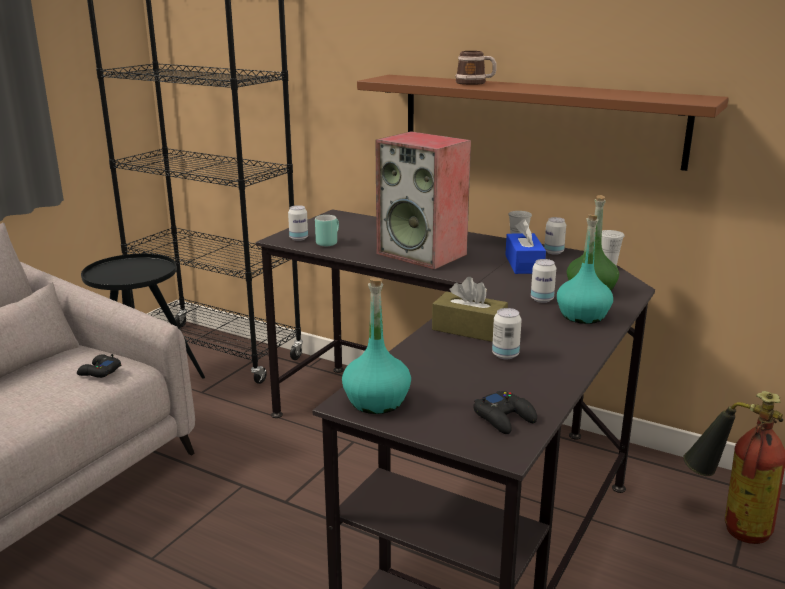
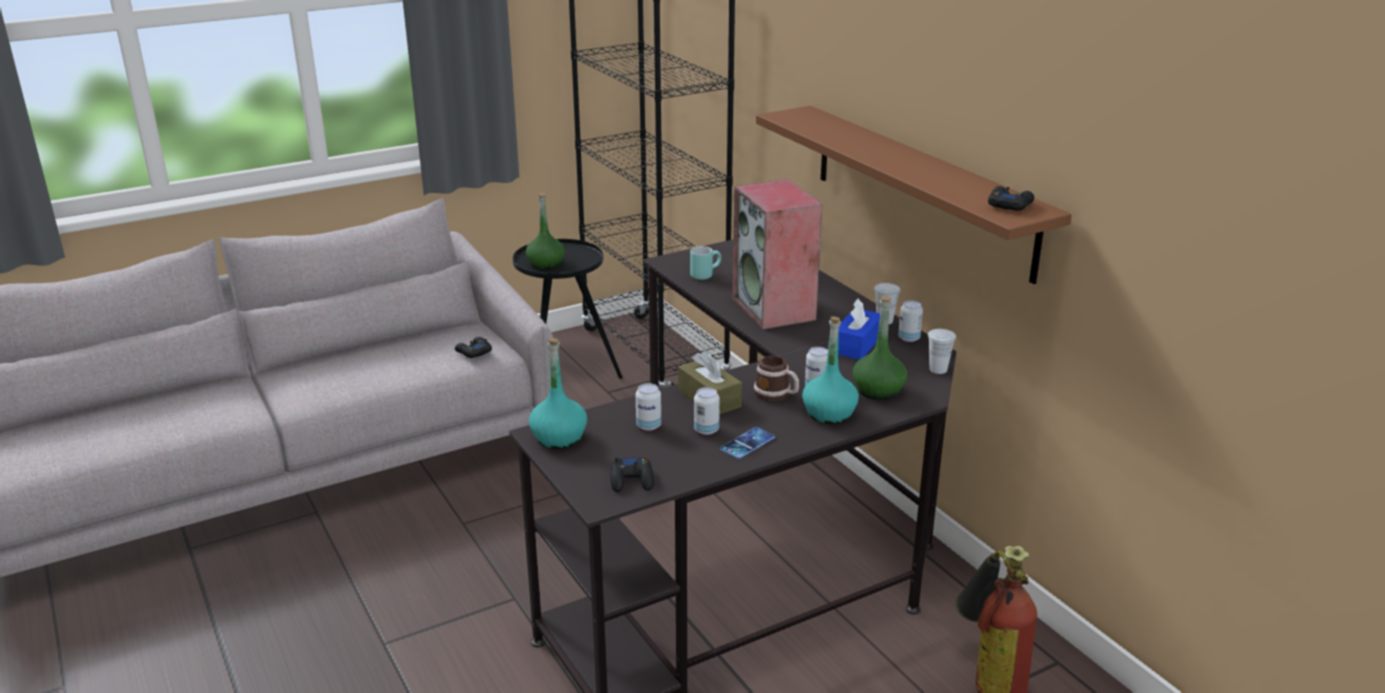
camera: 30 degrees right, 5 degrees up
(121, 278) = (546, 264): none -> green bottle
(298, 238) = (684, 264): can -> can (648, 426)
(475, 83) = (859, 139): mug -> mug (776, 395)
(556, 356) = (747, 443): none -> phone
(678, 97) = (1009, 205): none -> black game controller

